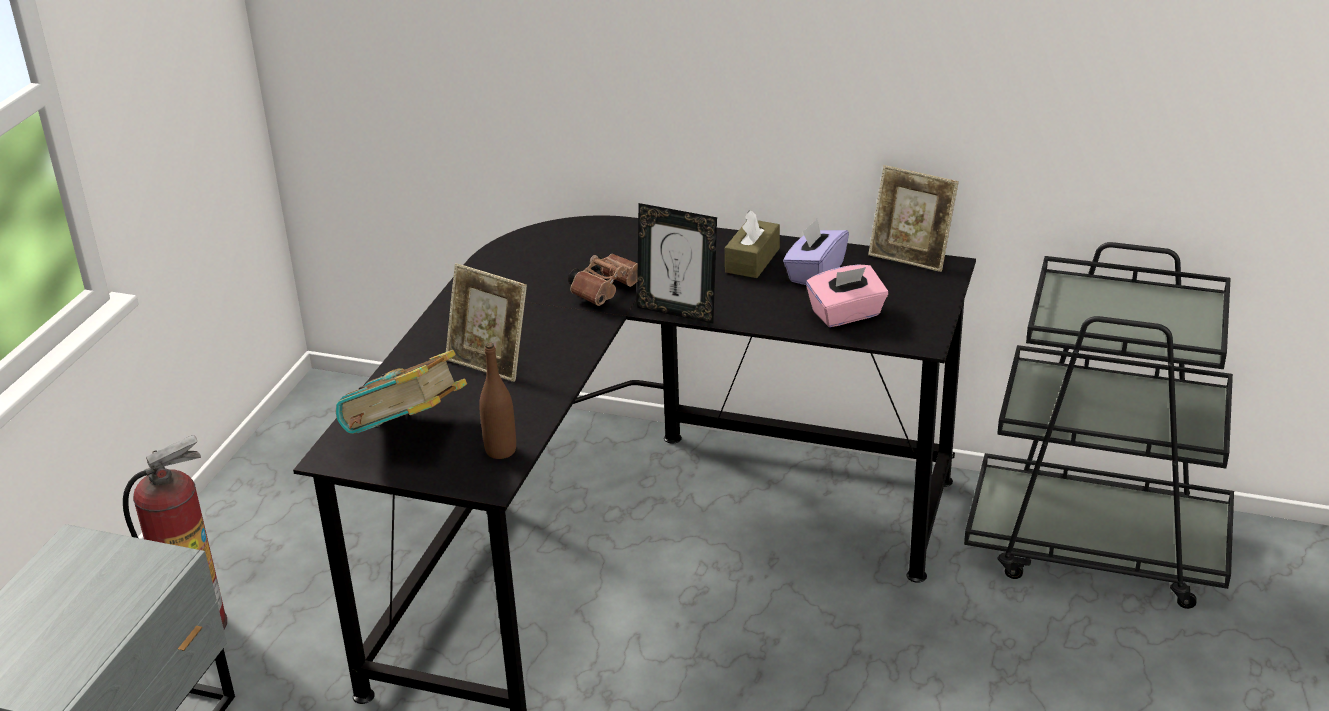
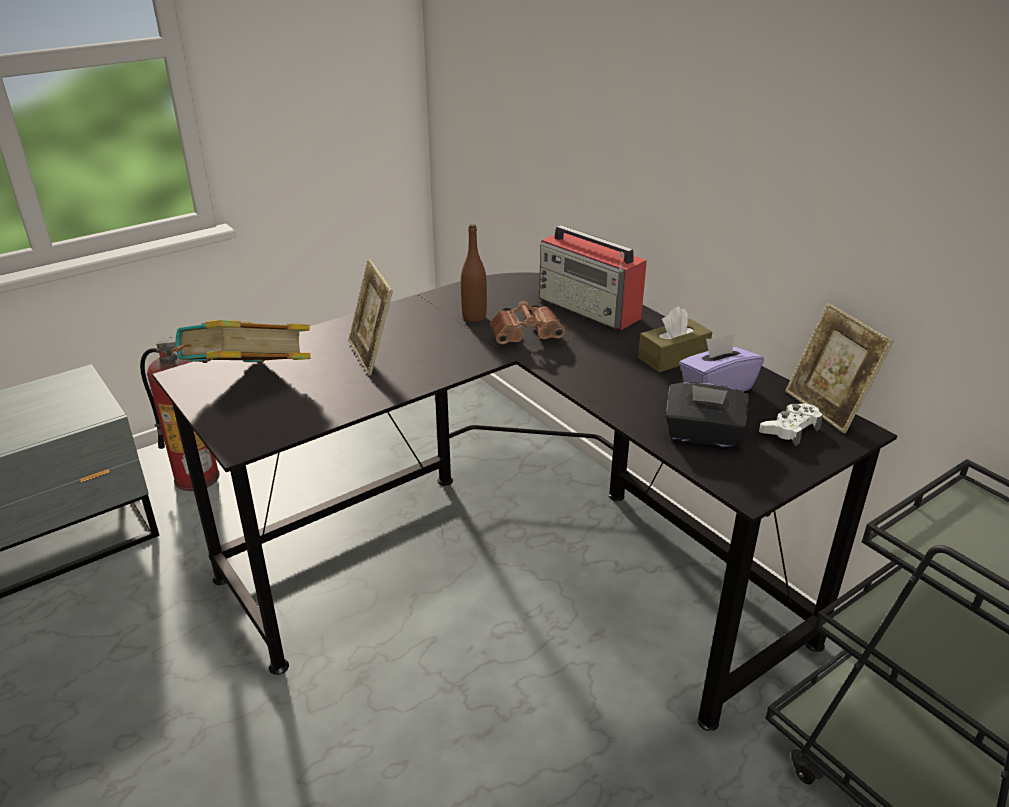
camera: 35 degrees right, 0 degrees up
(500, 450) = (285, 423): brown bottle -> brown bottle (474, 317)
(628, 243) = (589, 308): none -> radio
(677, 312) = (559, 373): picture frame -> none
(846, 314) = (702, 435): pink tissue box -> black tissue box
(902, 284) = (790, 429): none -> white game controller

